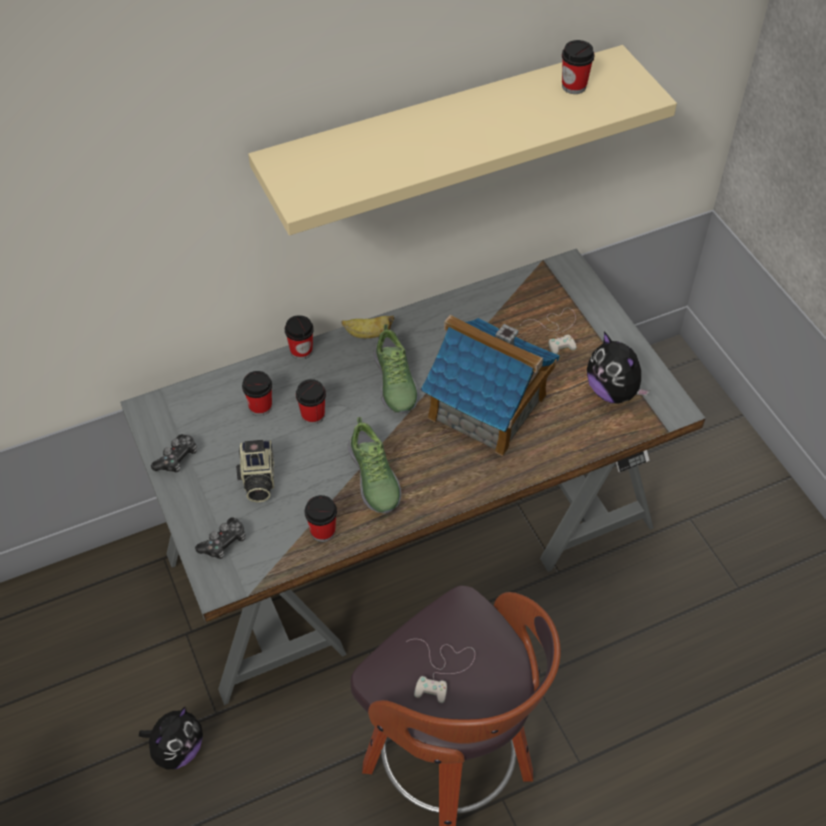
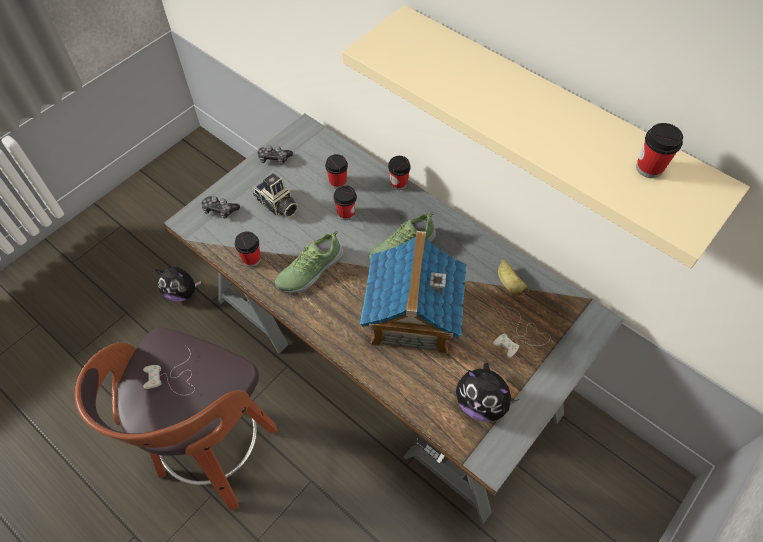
camera: 65 degrees right, 5 degrees up
(257, 479) = (277, 206): camera -> camera turned 105 degrees counterclockwise
(368, 334) = (437, 214): banana -> banana (509, 284)
(613, 391) = (481, 403): plush toy -> plush toy turned 90 degrees counterclockwise

